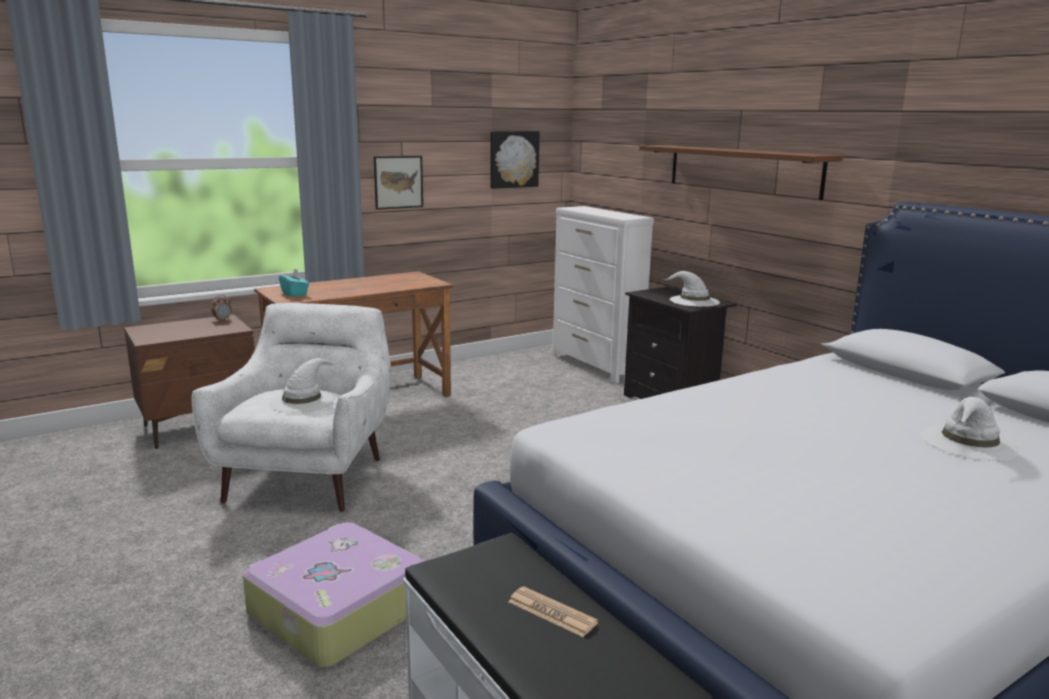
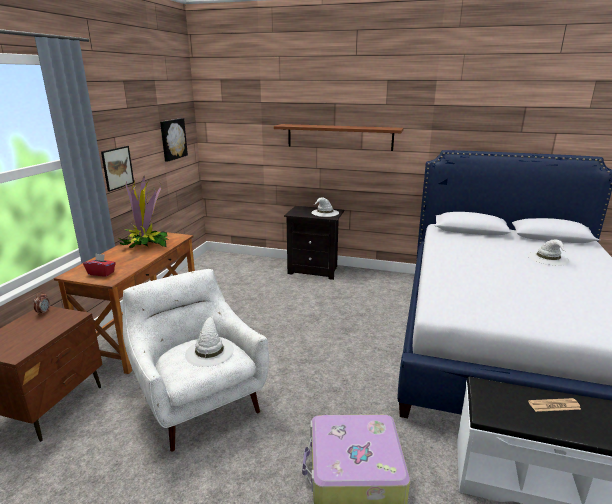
camera: 40 degrees left, 5 degrees up
(294, 294) = (101, 273): turquoise tissue box -> red tissue box
(387, 281) = (145, 244): none -> potted plant
(596, 366) = (248, 260): white dresser -> none

